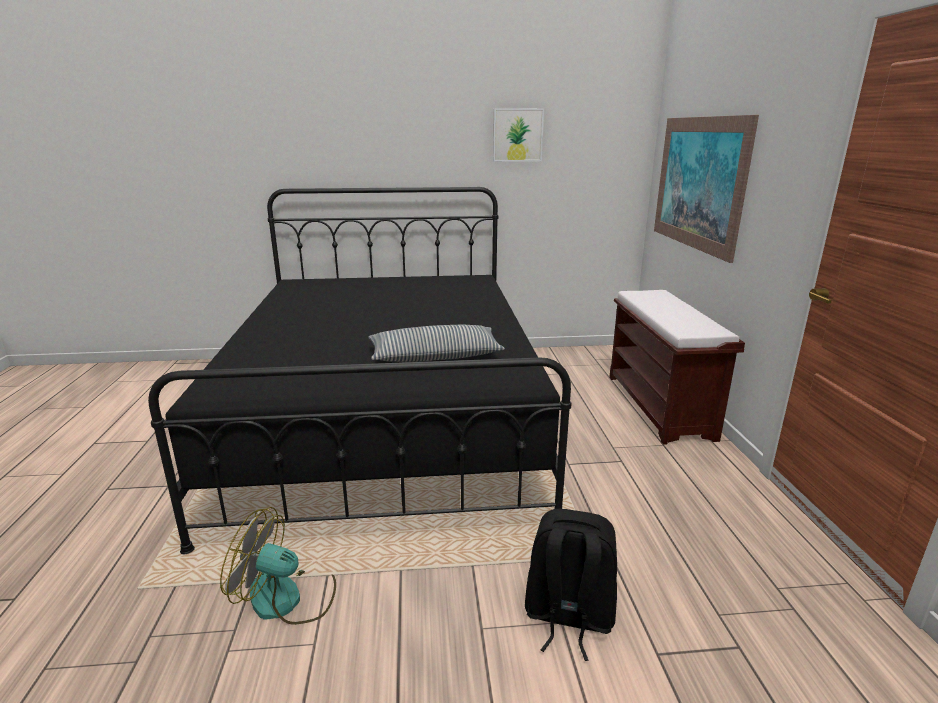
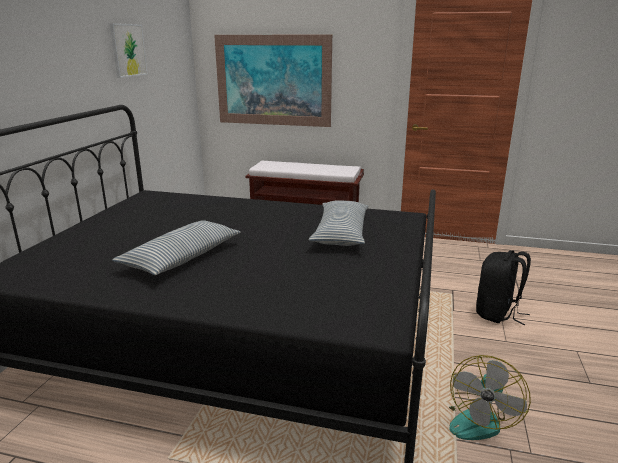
camera: 70 degrees left, 0 degrees up
(338, 313) = (182, 257): none -> pillow

